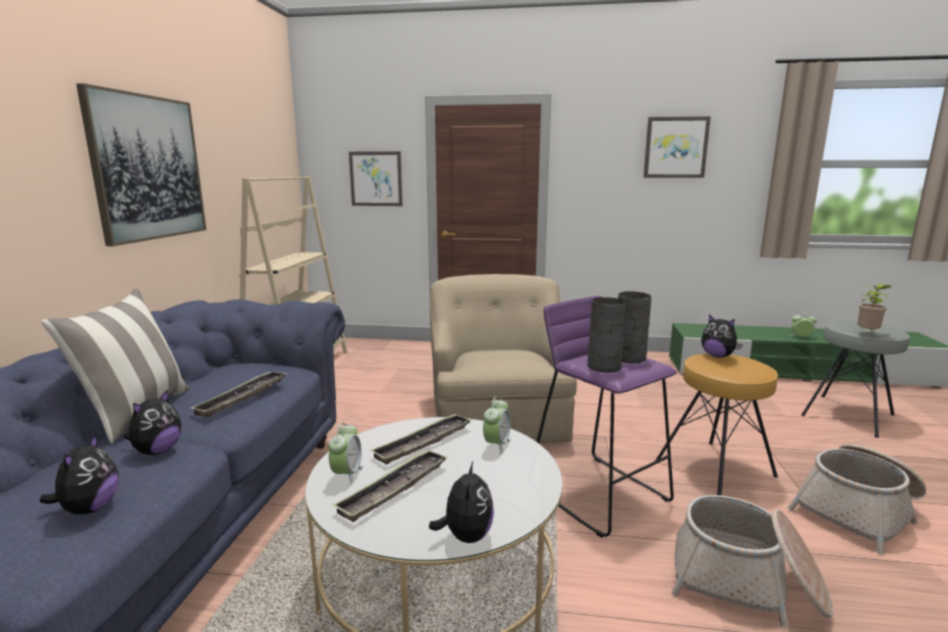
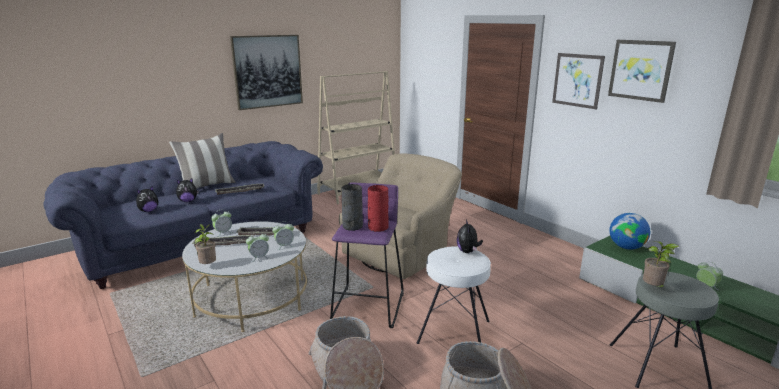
camera: 45 degrees right, 5 degrees up
(376, 179) = (435, 73): picture -> picture (577, 80)
(466, 536) = (208, 266): plush toy -> potted plant
(507, 477) = (259, 257): none -> alarm clock
(628, 358) = (377, 227): grey vase -> red vase
(703, 328) = (626, 247): none -> globe
(715, 469) = (454, 332): brown stool -> white stool

